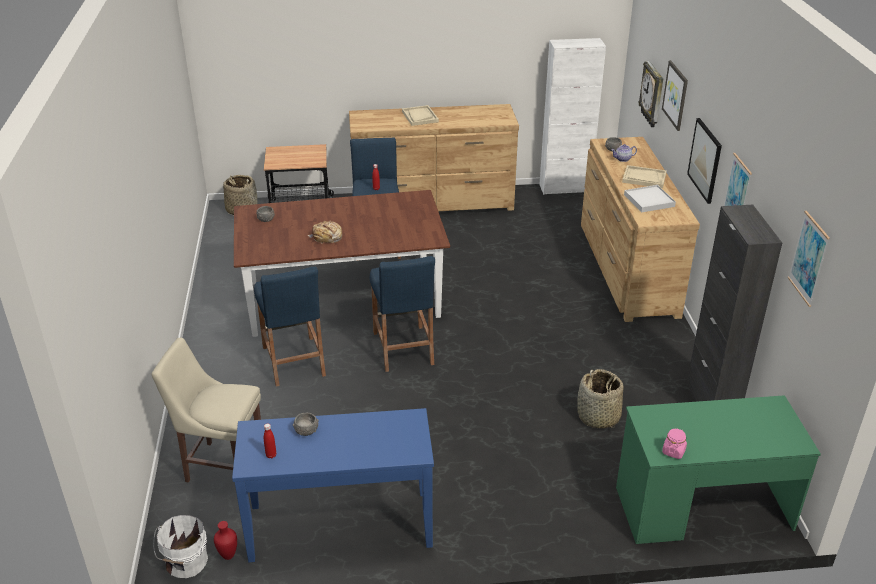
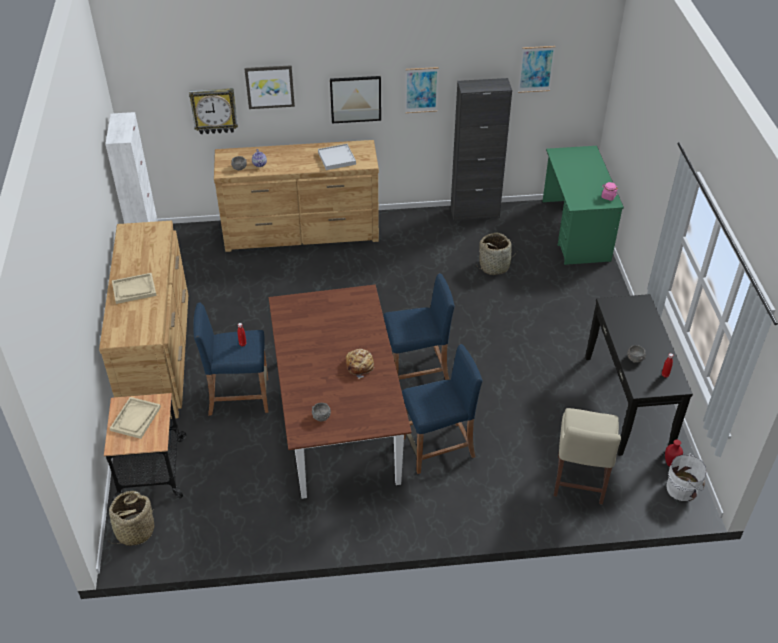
camera: 90 degrees left, 10 degrees up
(340, 526) = (628, 402): blue console table -> black console table
(644, 178) = (297, 157): beige tray -> beige tray (135, 419)

